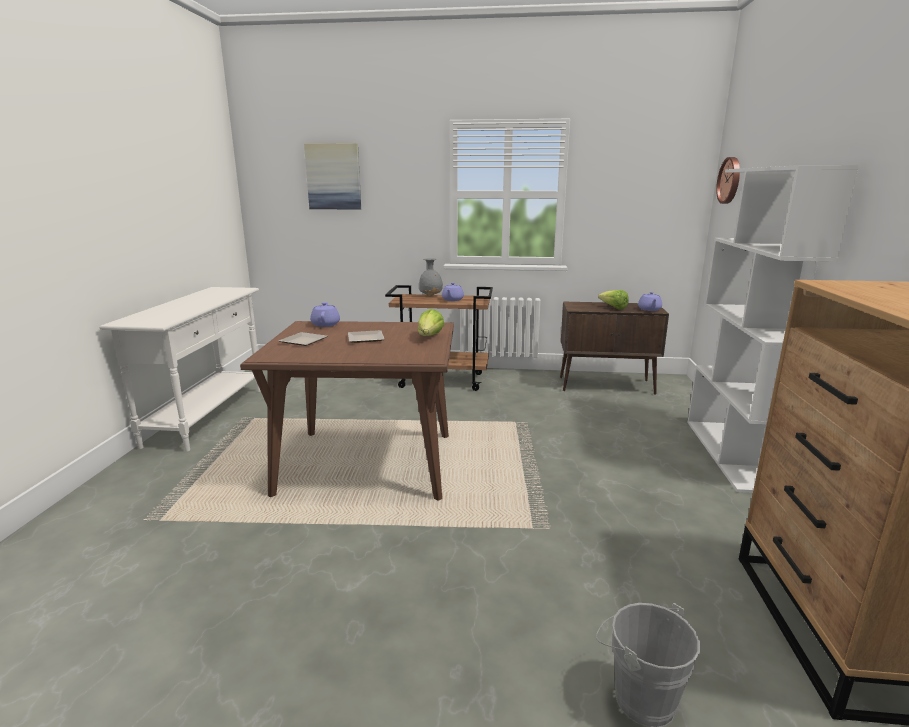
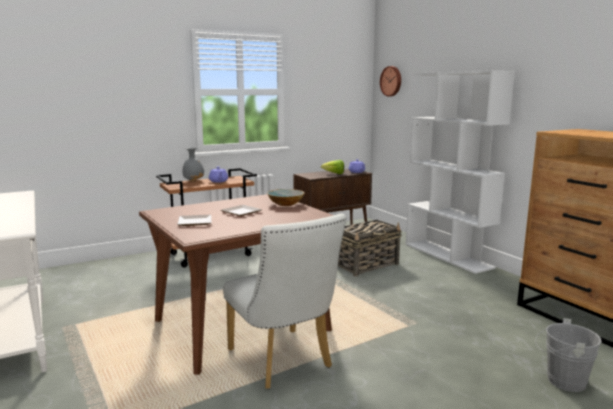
camera: 35 degrees left, 5 degrees down
(325, 324) = (178, 209): purple teapot -> none
(333, 176) = (79, 76): picture -> none
(350, 515) = (283, 362): none -> white chair
(429, 337) = (286, 204): lettuce -> bowl
(593, 435) = (366, 265): none -> basket

